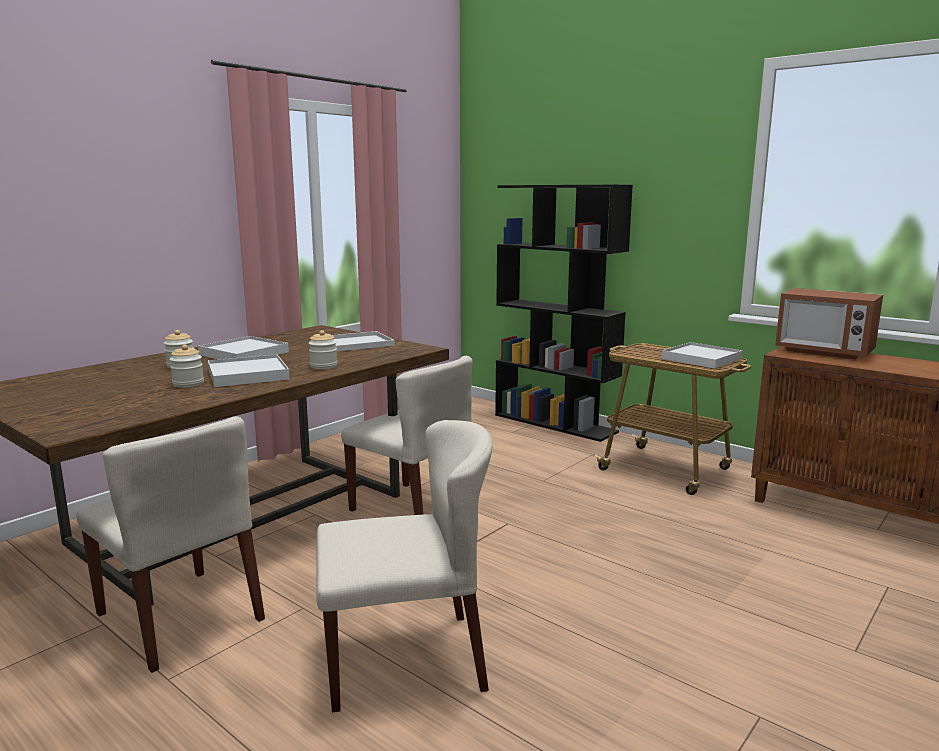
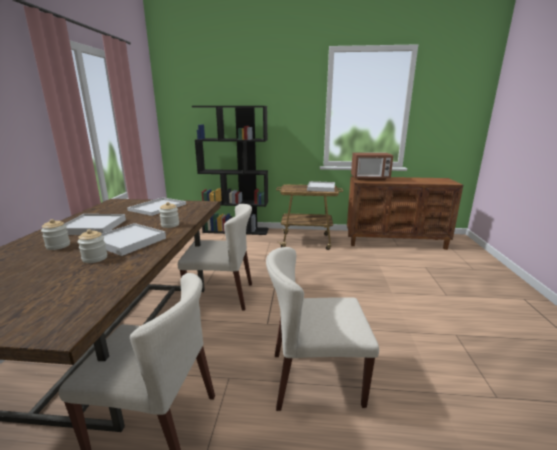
camera: 35 degrees left, 5 degrees up
(405, 659) = (315, 379): beige chair -> beige chair turned 135 degrees counterclockwise

